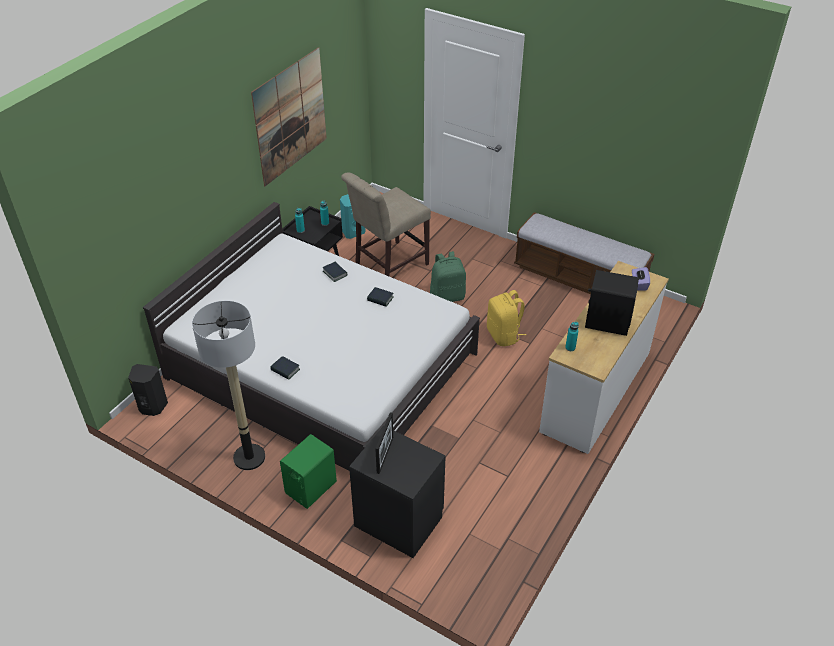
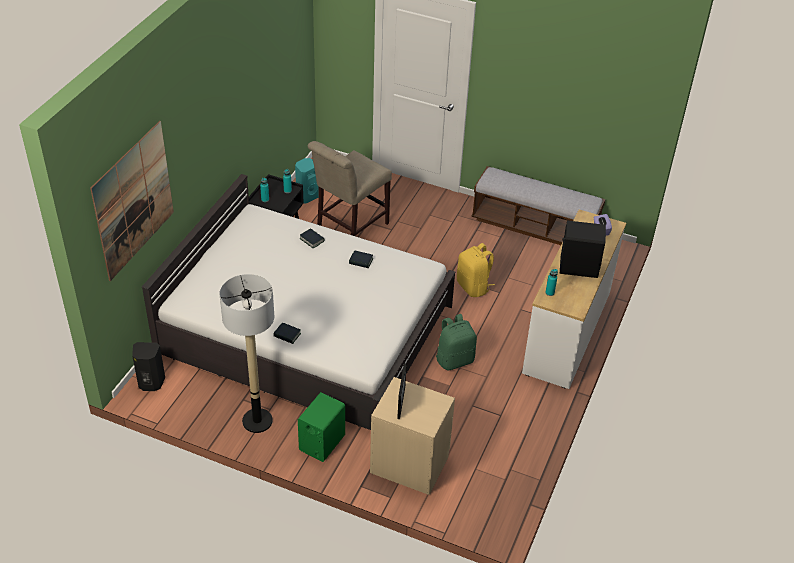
camera: 10 degrees left, 0 degrees up
(290, 116) = (254, 90): picture -> picture (133, 200)
(399, 520) = (410, 463): black nightstand -> beige nightstand
(447, 296) = (413, 253): green backpack -> green backpack (454, 359)

